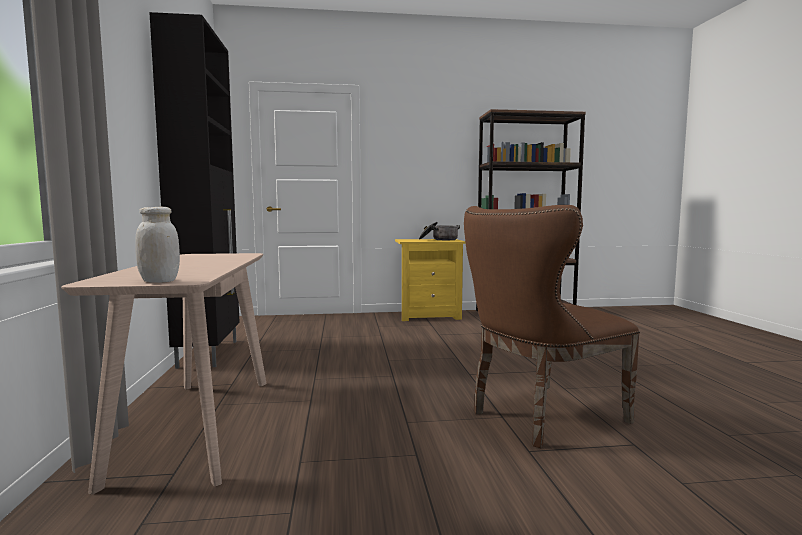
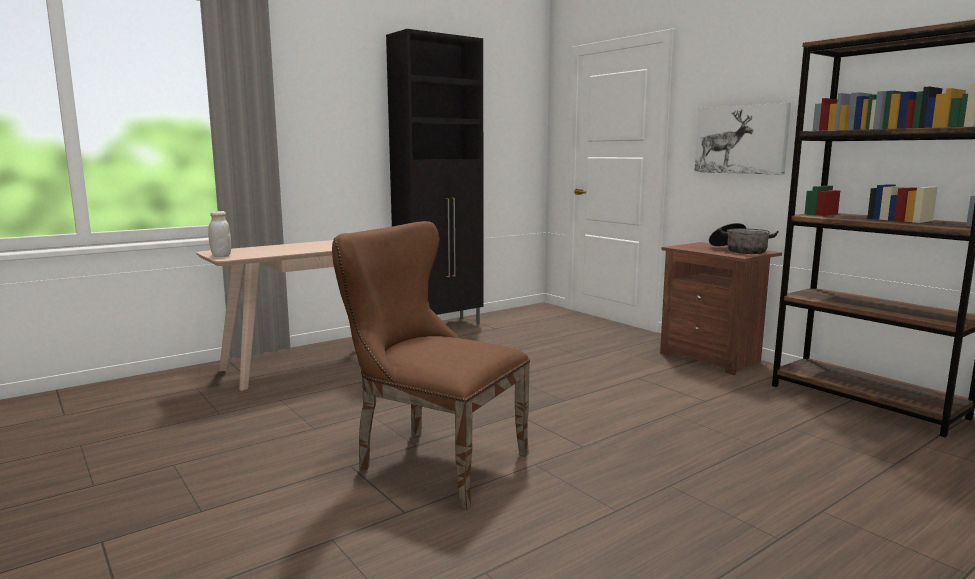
camera: 60 degrees right, 5 degrees up
(420, 168) = (741, 139): none -> picture
(429, 315) = (713, 358): yellow nightstand -> brown nightstand

